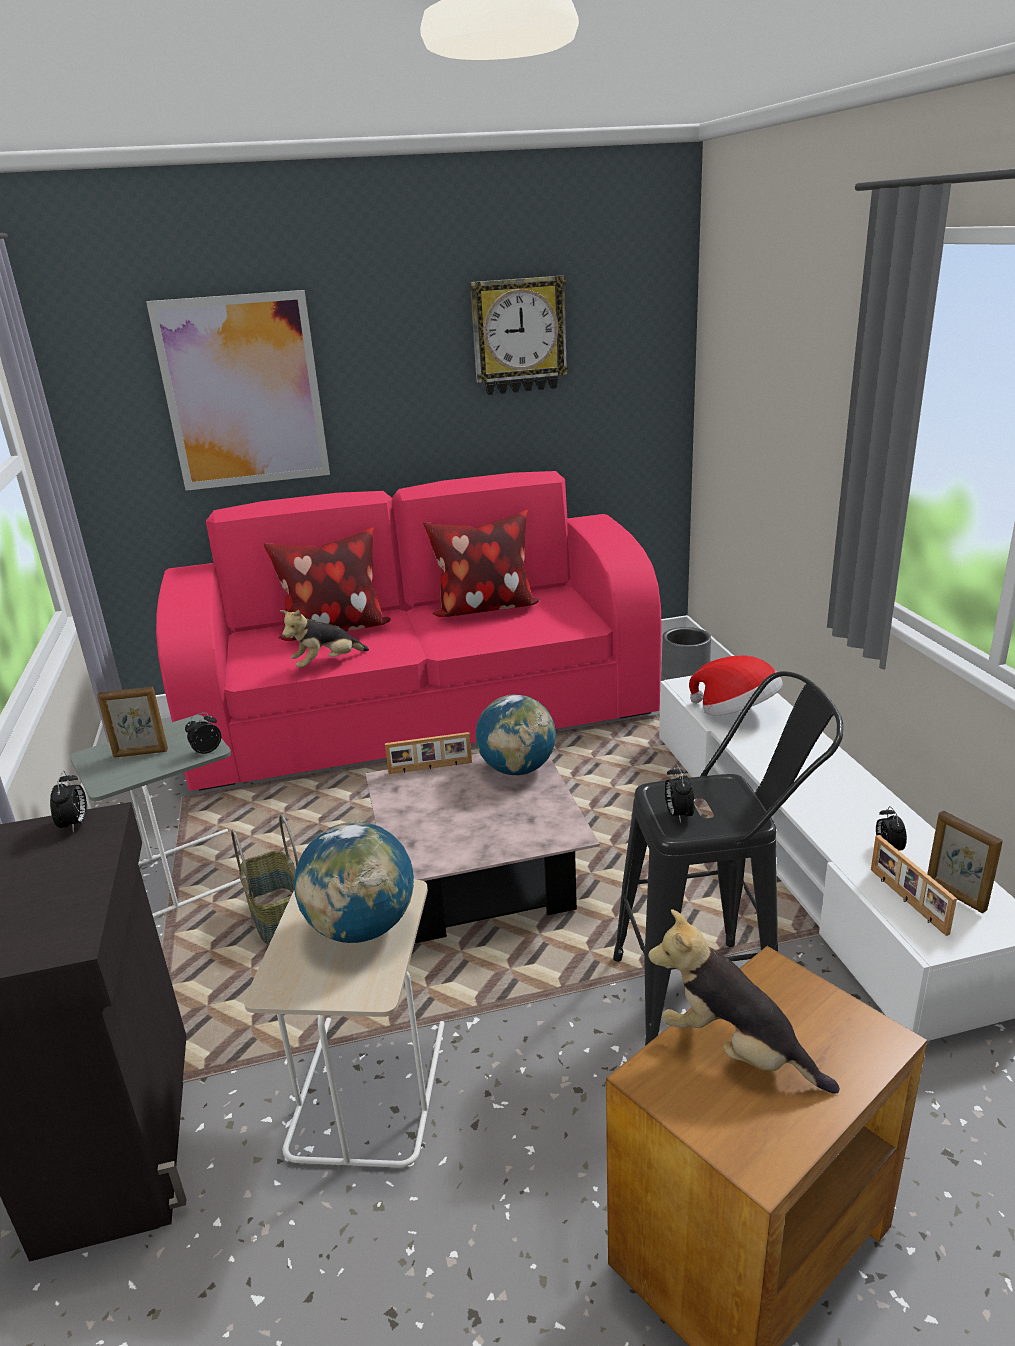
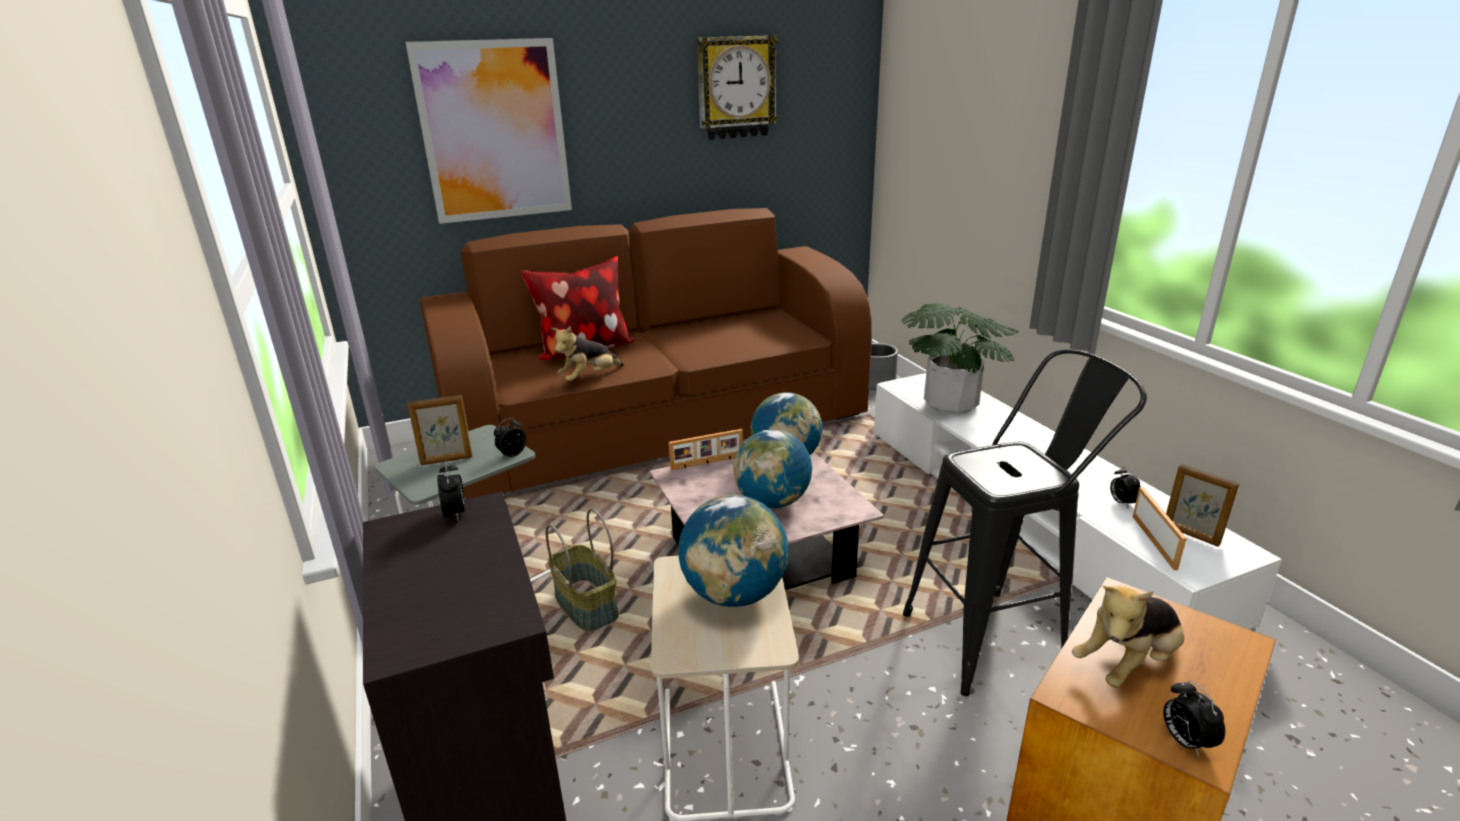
camera: 10 degrees left, 0 degrees up
(424, 718) = (661, 428): pink sofa -> brown sofa
(482, 819) = (772, 502): none -> globe
(484, 609) = (713, 329): pillow -> none
(678, 815) = (992, 476): alarm clock -> alarm clock (1185, 741)
(735, 1050) = (1127, 663): plush toy -> plush toy turned 60 degrees counterclockwise
(736, 712) = (951, 405): hat -> potted plant
(906, 901) = (1155, 542): picture frame -> picture frame turned 150 degrees counterclockwise

